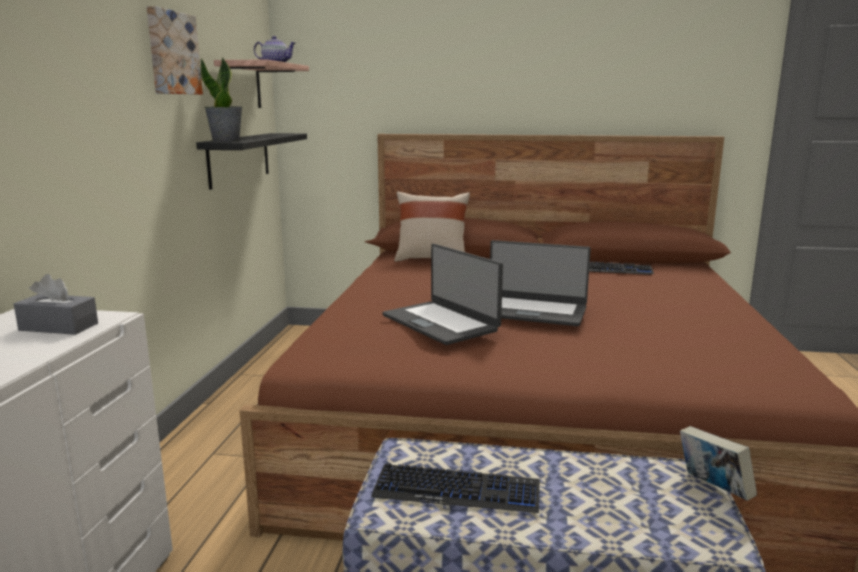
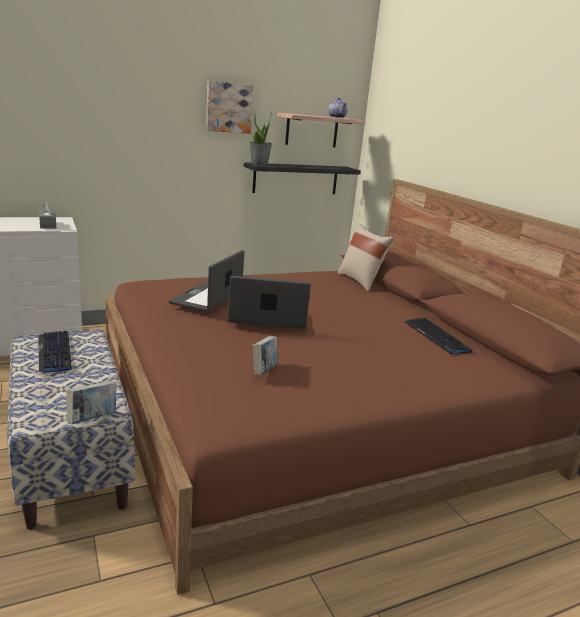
camera: 55 degrees right, 5 degrees up
(532, 311) = (267, 318): laptop -> laptop turned 105 degrees clockwise
(678, 343) = (264, 371): none -> book

